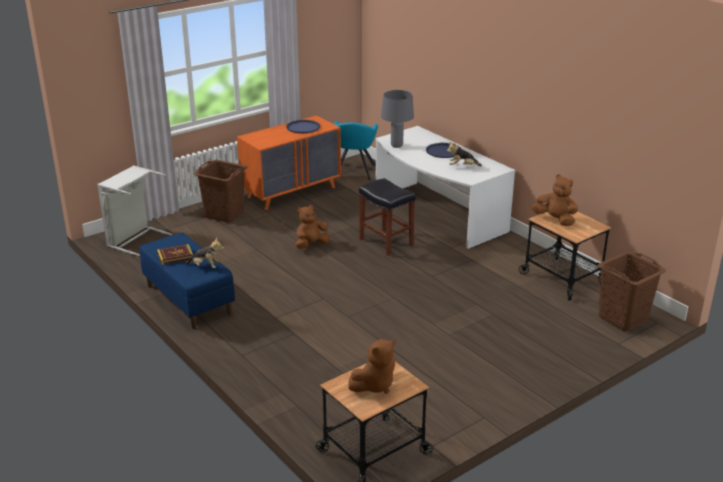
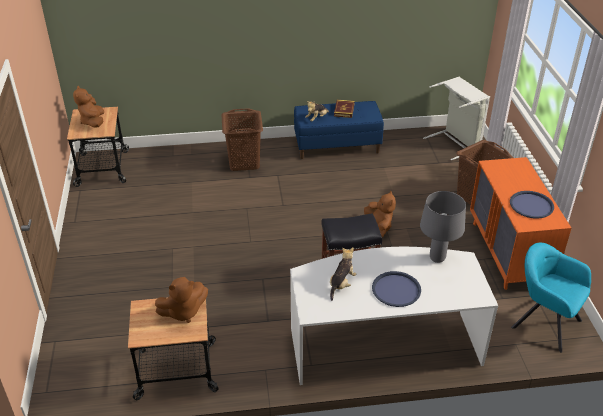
camera: 120 degrees right, 10 degrees up
(622, 318) = (78, 370): brown laundry basket -> brown laundry basket (244, 162)

